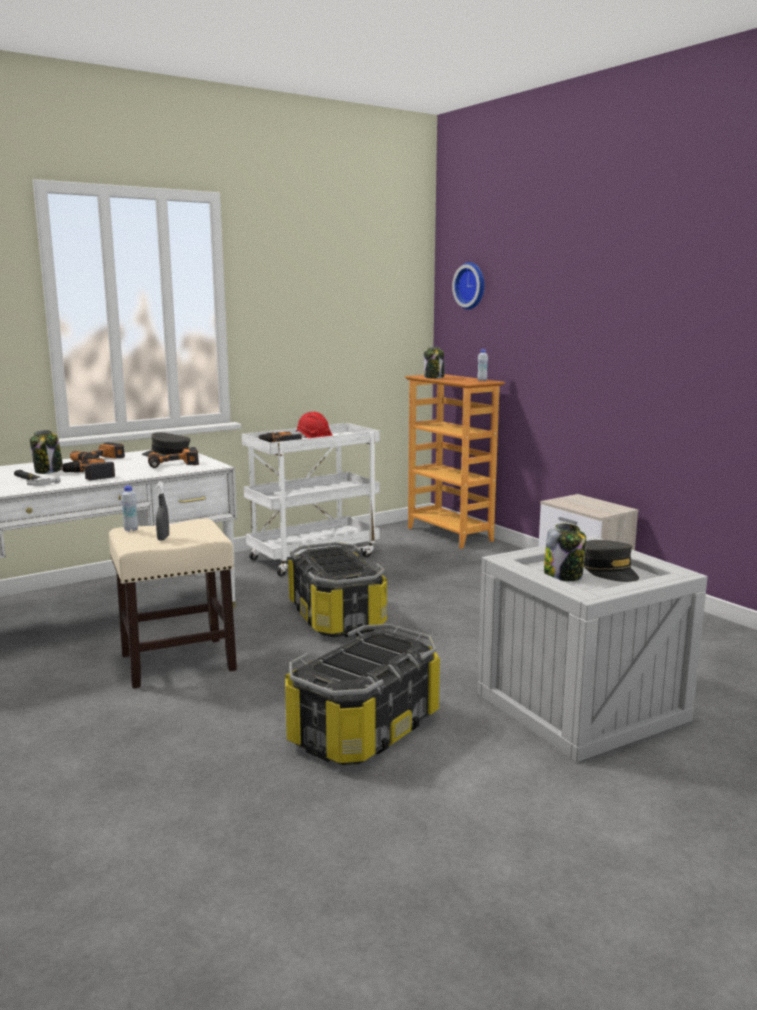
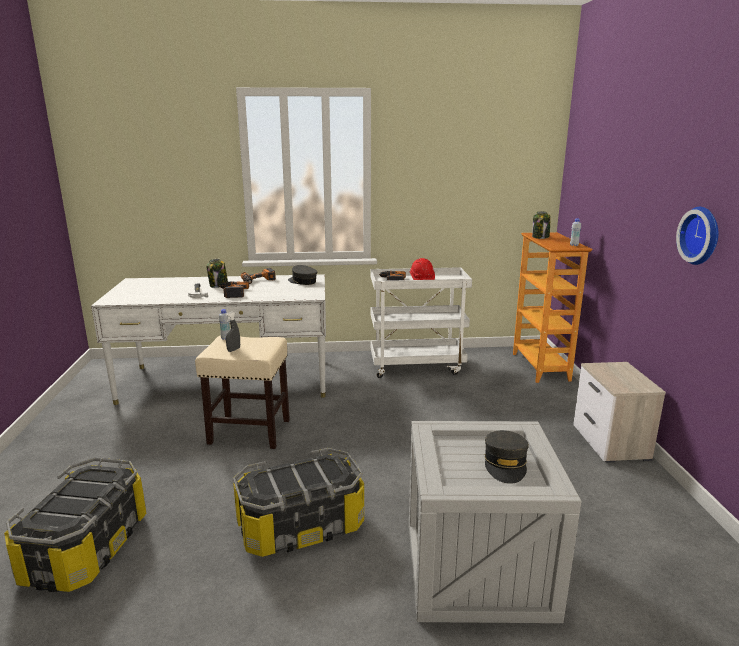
camera: 30 degrees right, 5 degrees up
(173, 465) = (291, 292): power drill -> none
(335, 617) = (379, 423): storage box -> storage box (86, 548)
(471, 286) = (585, 160): wall clock -> wall clock (702, 235)
(564, 575) = (459, 458): jar -> none

